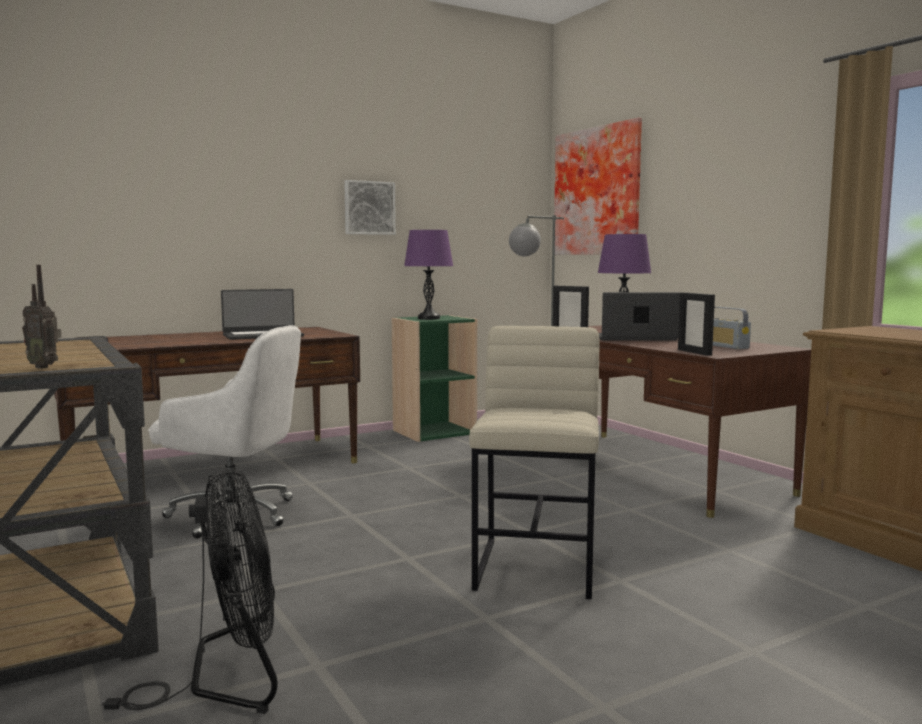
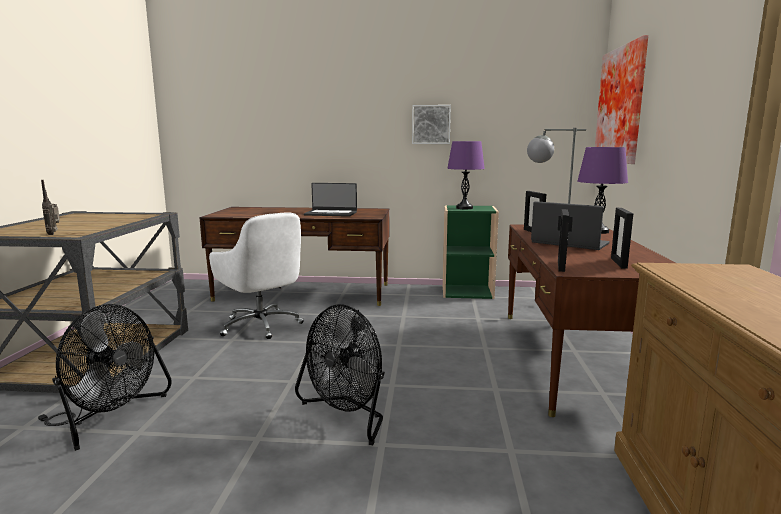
camera: 35 degrees right, 5 degrees up
(536, 566) = (349, 413): beige chair -> black fan
(726, 346) = (619, 263): radio -> picture frame

